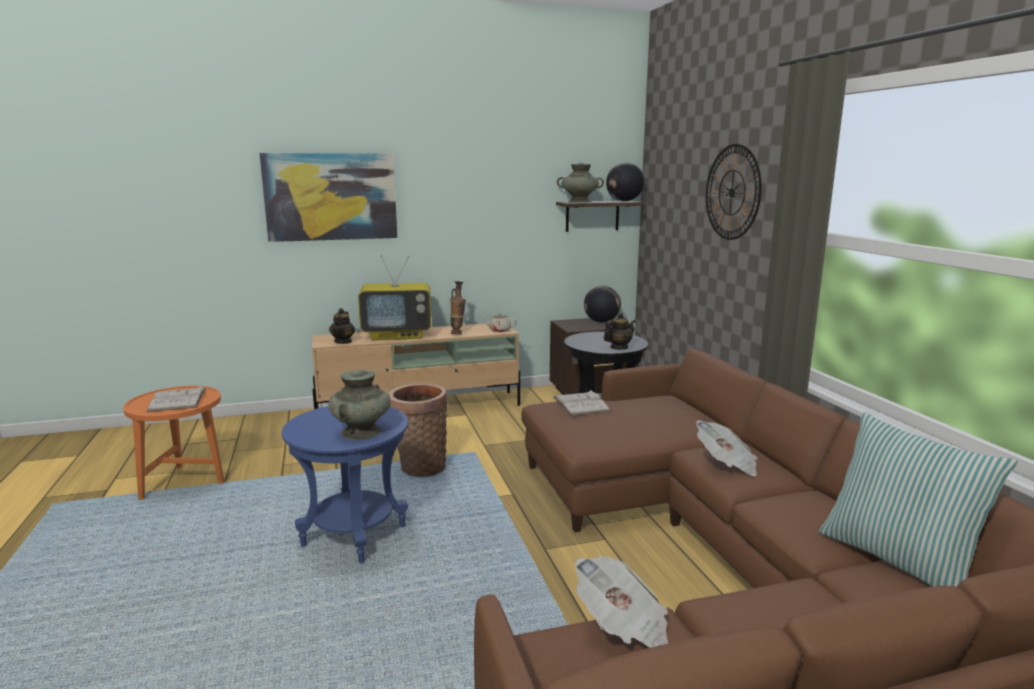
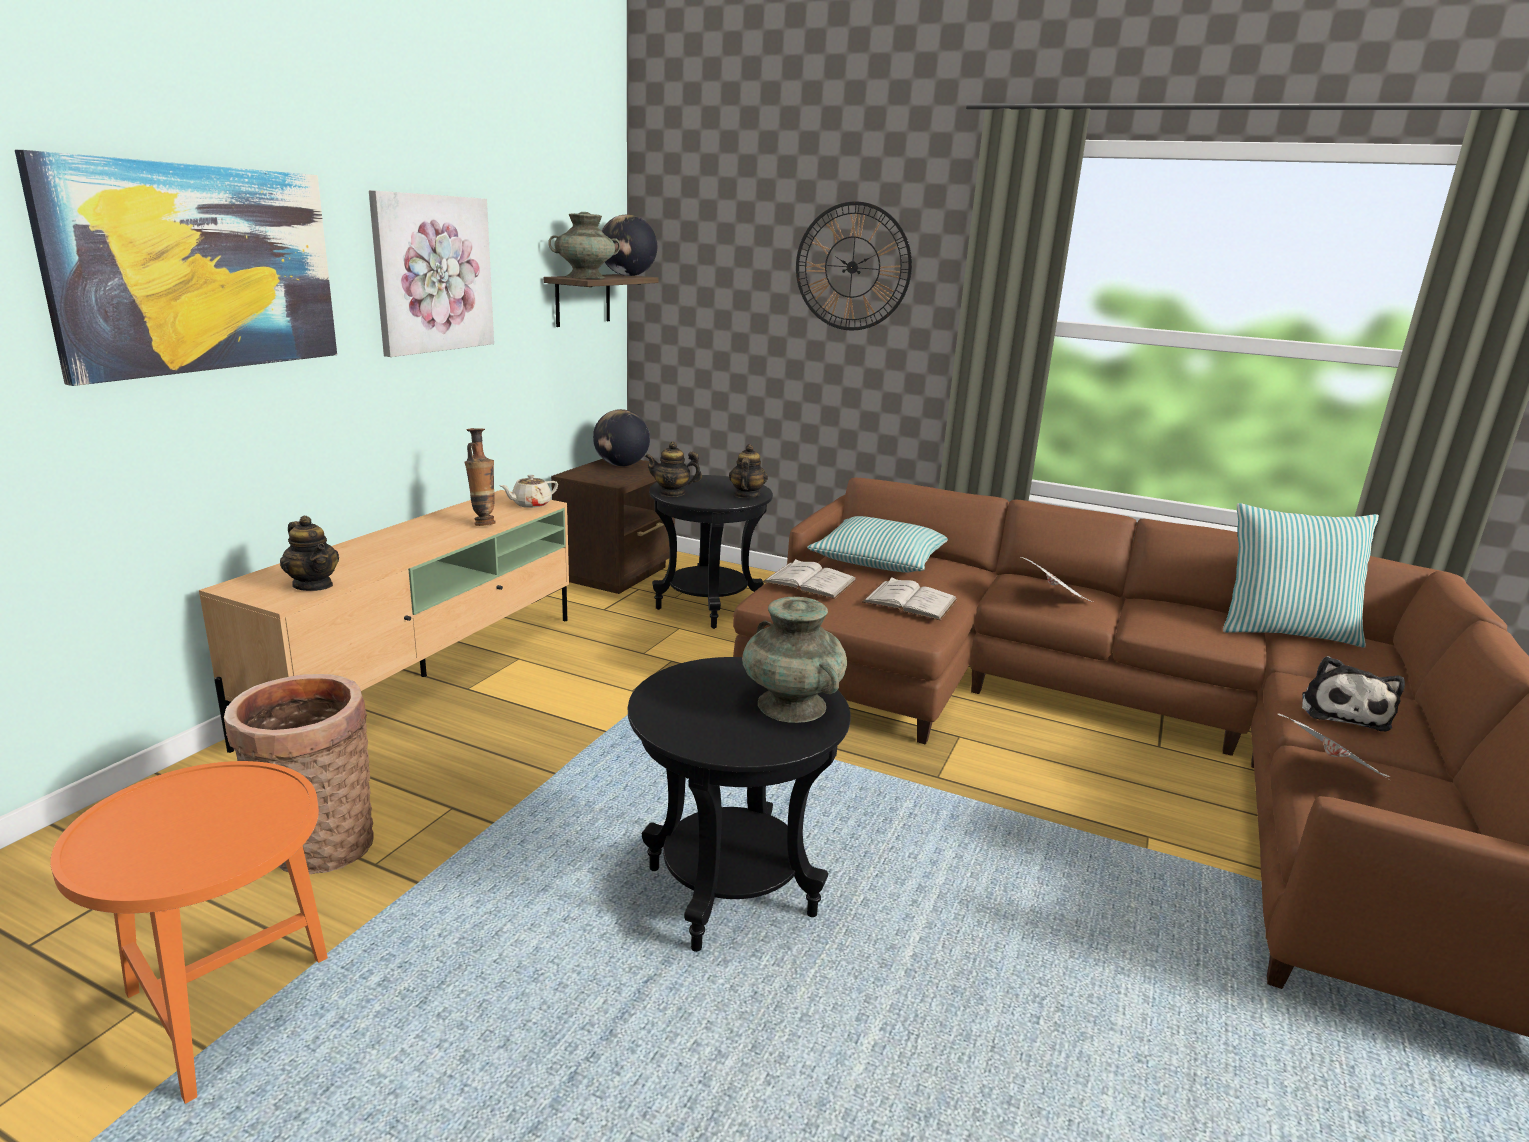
camera: 50 degrees left, 5 degrees up
(177, 400) = (210, 817): white book -> white book (909, 601)
(354, 536) = (730, 892): blue side table -> black side table
(398, 335) = (388, 549): television -> none
(420, 467) = (613, 757): basket -> basket (316, 847)
(467, 199) = (432, 274): none -> picture
(578, 338) = (672, 493): none -> teapot
(658, 407) = (879, 560): none -> pillow
(767, 616) = (1343, 712): none -> plush toy

